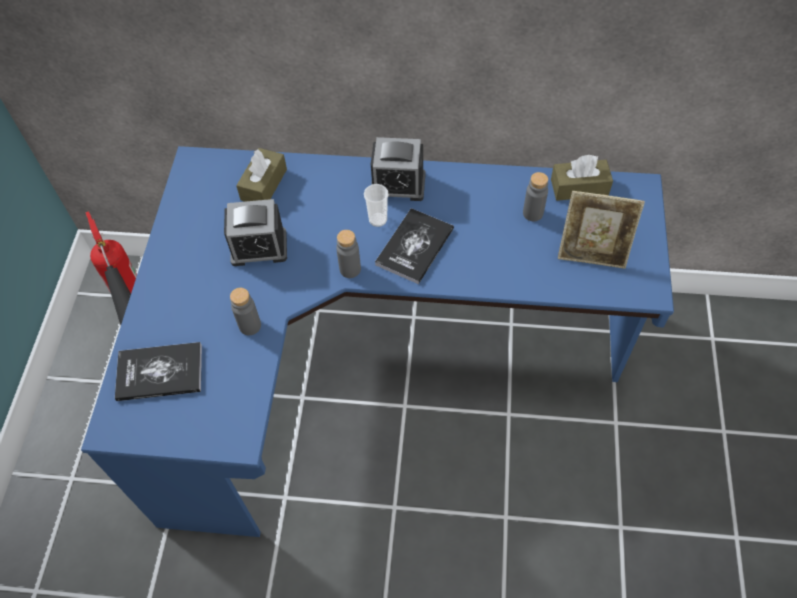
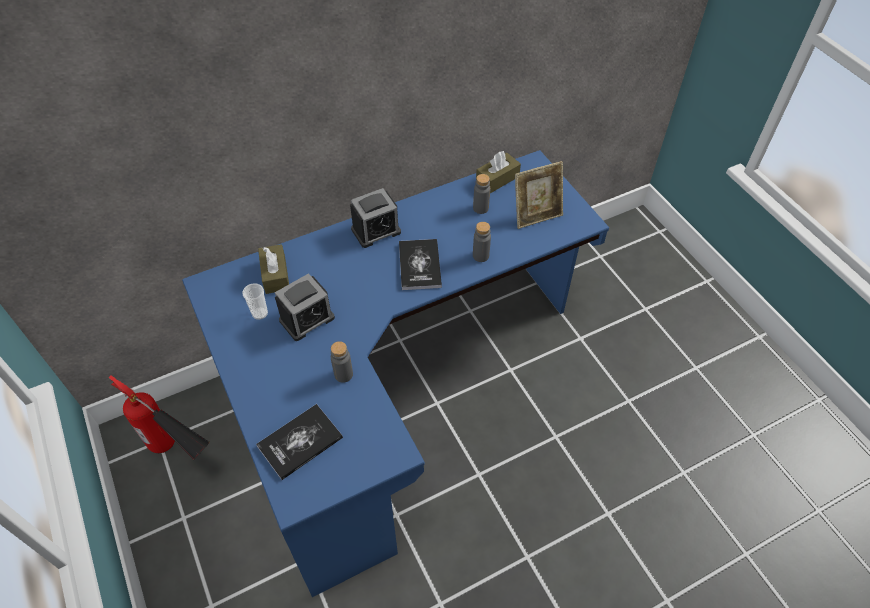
camera: 35 degrees left, 5 degrees down
(350, 269) = (386, 301): grey bottle -> grey bottle (480, 256)
(378, 220) = (380, 260): cup -> cup (260, 313)

